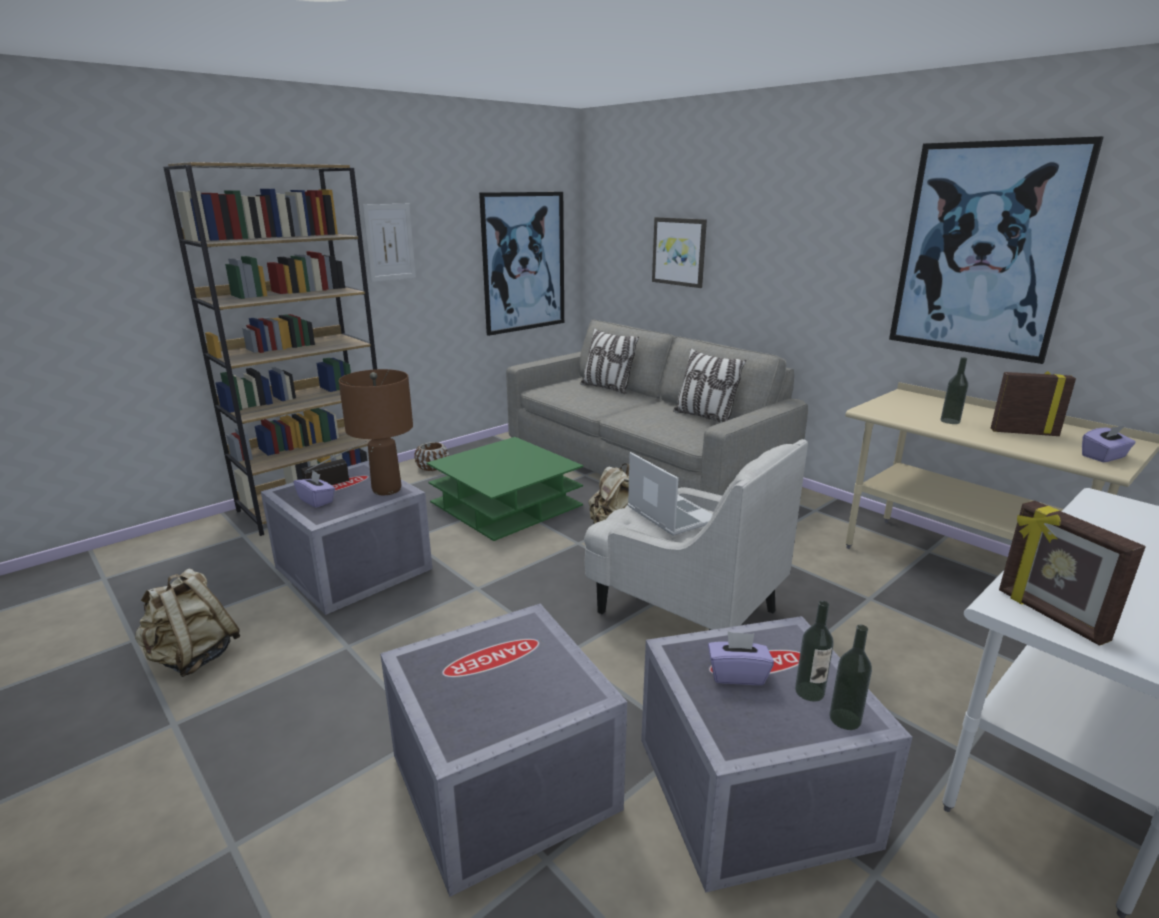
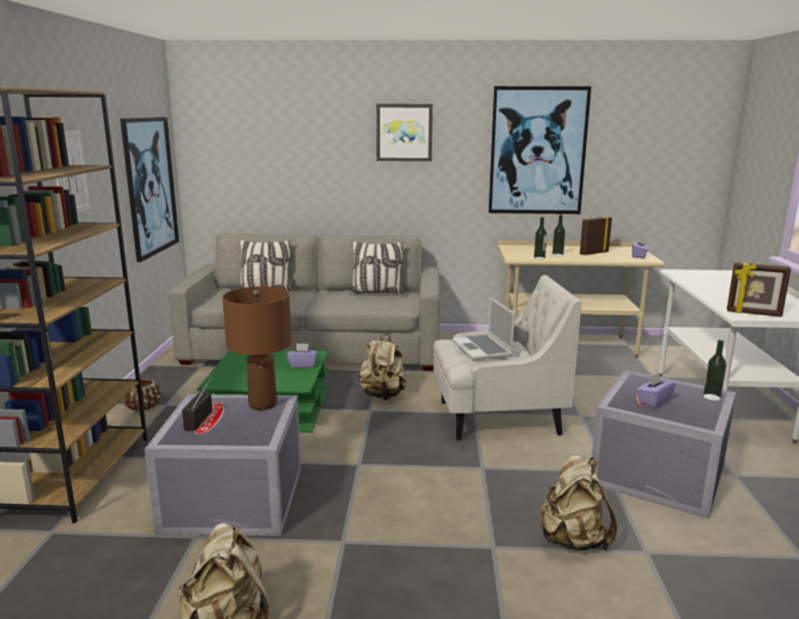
camera: 45 degrees left, 5 degrees down
(317, 500) = (222, 433): purple tissue box -> purple tissue box (302, 365)
(502, 785) = (573, 541): grey storage box -> beige backpack
(669, 515) = (483, 349): laptop -> laptop turned 120 degrees counterclockwise
(679, 252) = (300, 166): picture -> picture (404, 132)
(809, 691) = (685, 394): bottle -> bottle (539, 258)

